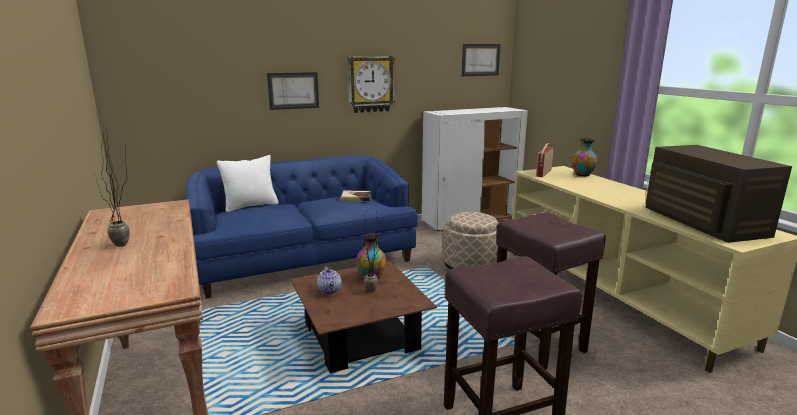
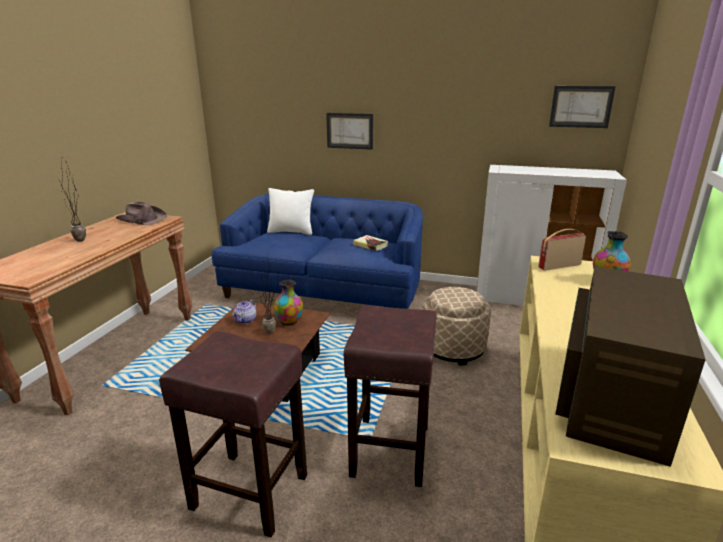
camera: 40 degrees right, 5 degrees up
(142, 211) = (142, 219): none -> brown hat
(370, 84) = (429, 129): wall clock -> none

